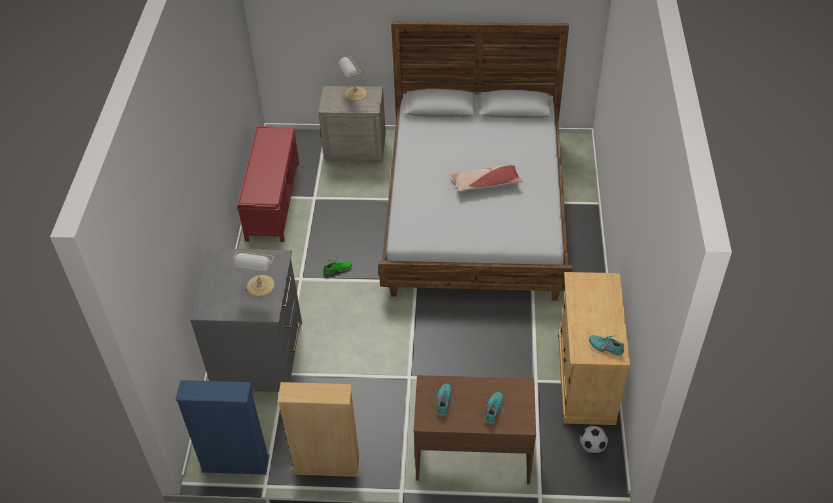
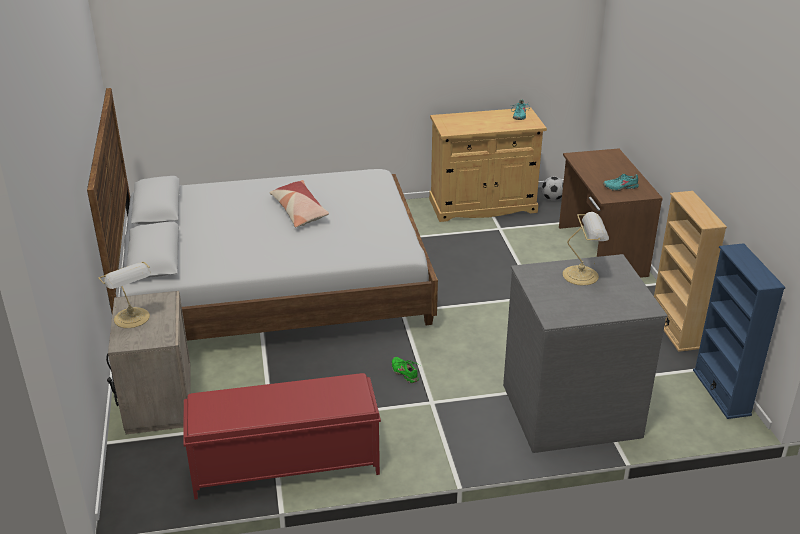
camera: 105 degrees left, 15 degrees down
(494, 410) = (610, 166): turquoise shoe -> none

